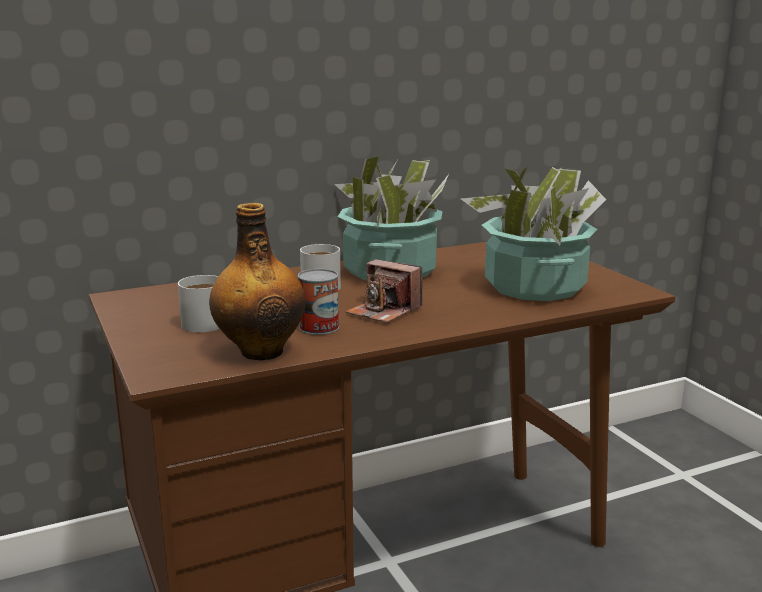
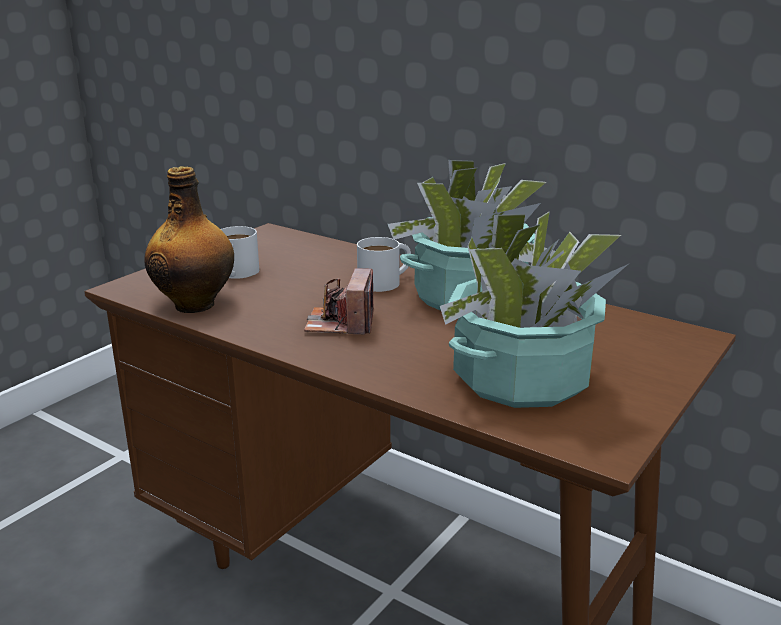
camera: 60 degrees right, 5 degrees up
(319, 327) = (271, 309): can -> none

